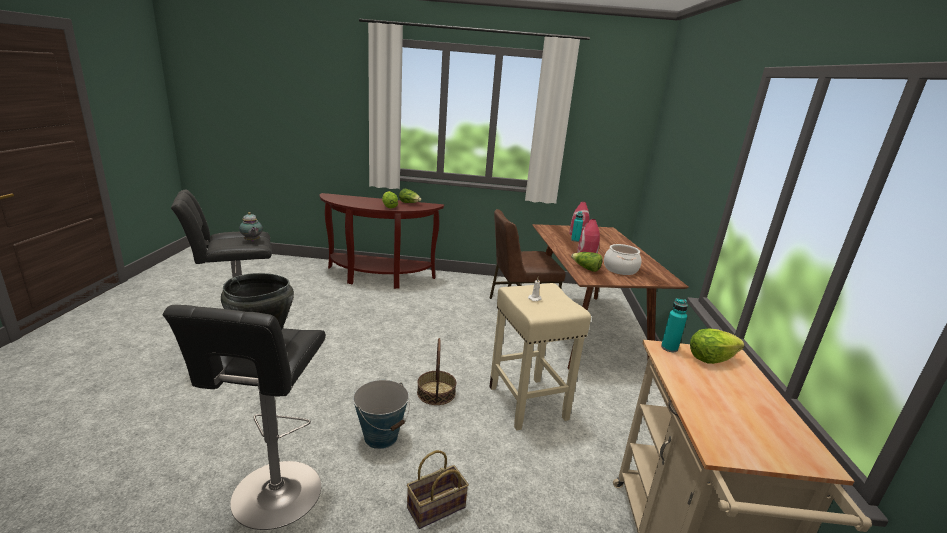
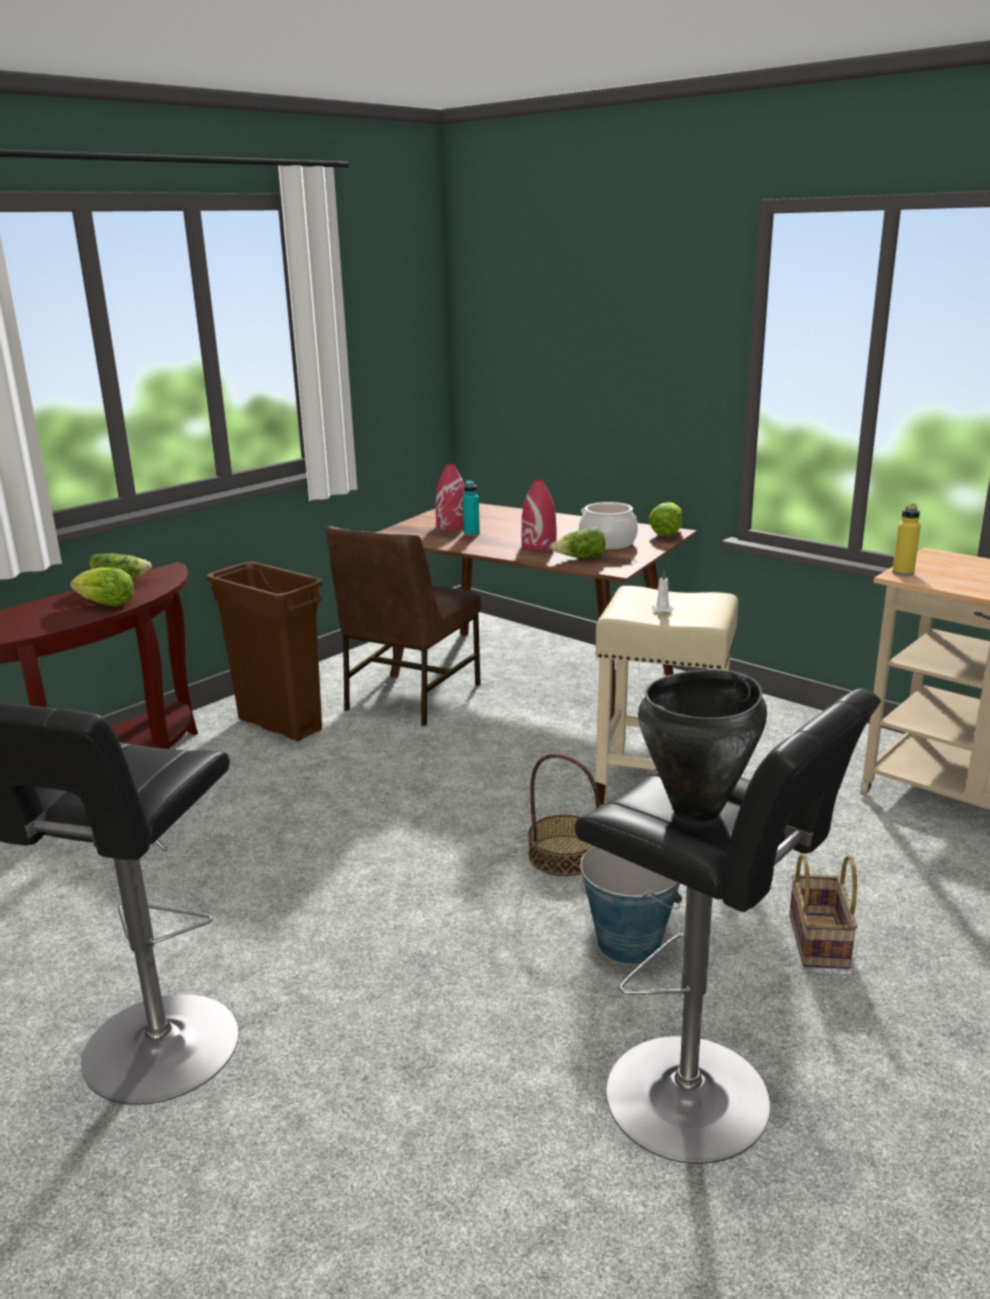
camera: 50 degrees left, 0 degrees up
(252, 241) = (146, 758): teapot -> none
(461, 290) = (280, 725): none -> brown trash can
(669, 348) = (903, 573): turquoise bottle -> yellow bottle
(710, 359) = (937, 565): lettuce -> lettuce (666, 533)

